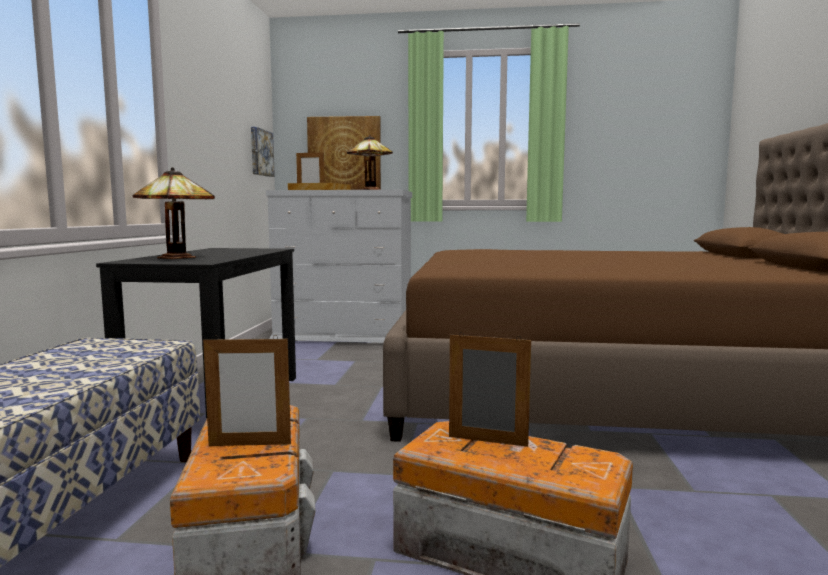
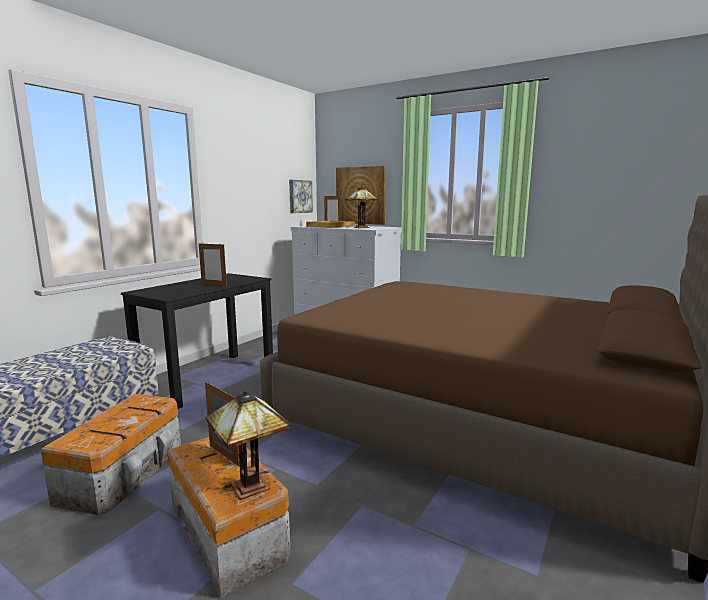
camera: 25 degrees right, 5 degrees up
(177, 258) = (172, 289): table lamp -> table lamp (252, 484)
(250, 444) = (111, 425): picture frame -> picture frame (214, 284)

